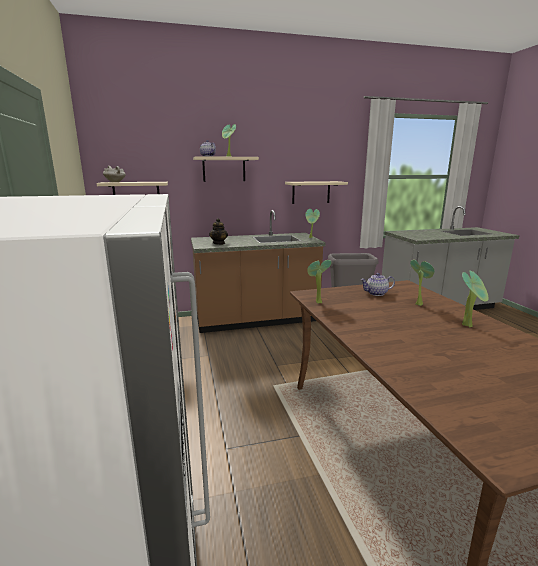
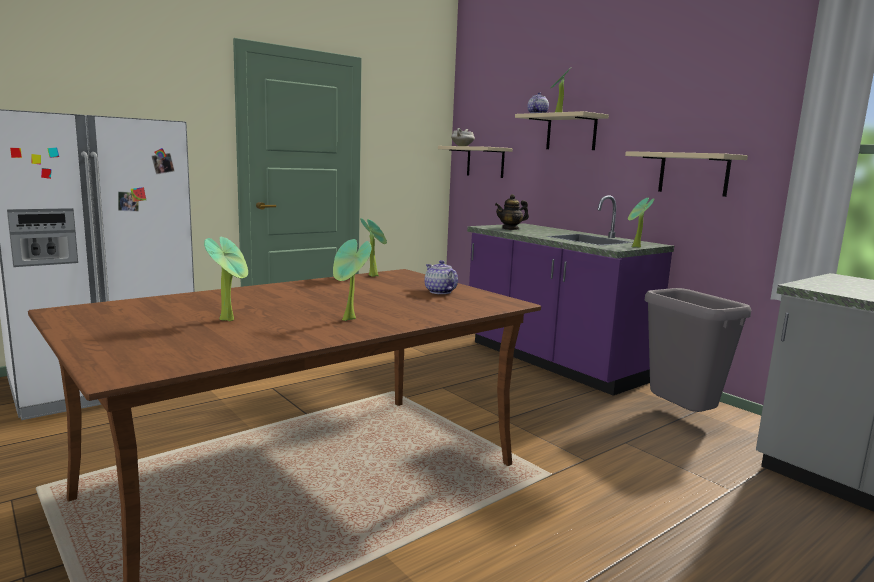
camera: 65 degrees right, 5 degrees down
(256, 320) = (552, 361): brown counter -> purple counter
(418, 304) = (416, 305): potted plant -> potted plant (230, 319)

